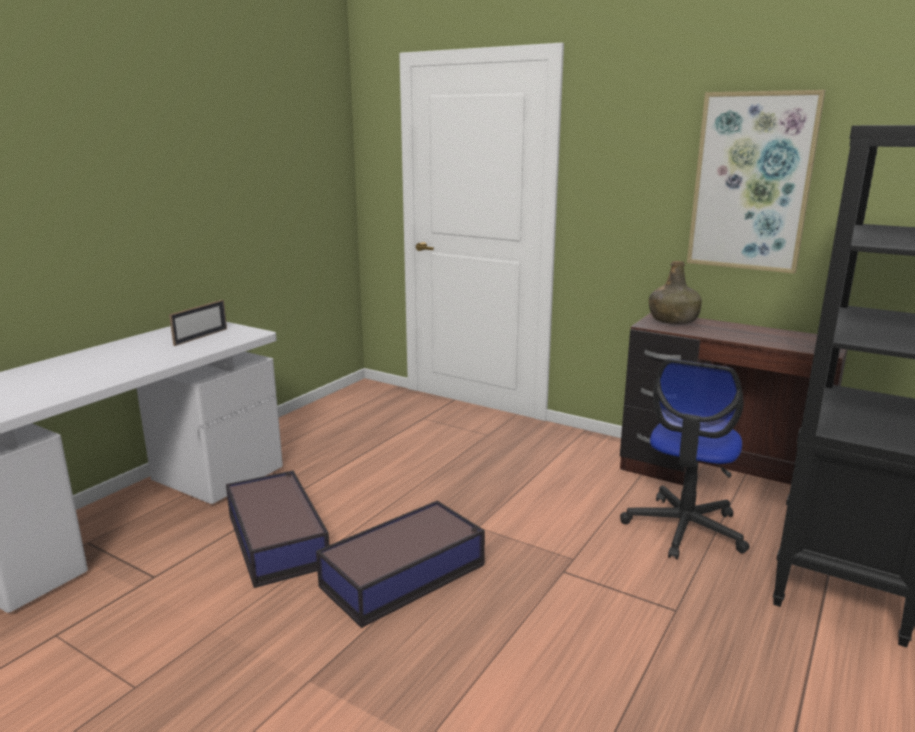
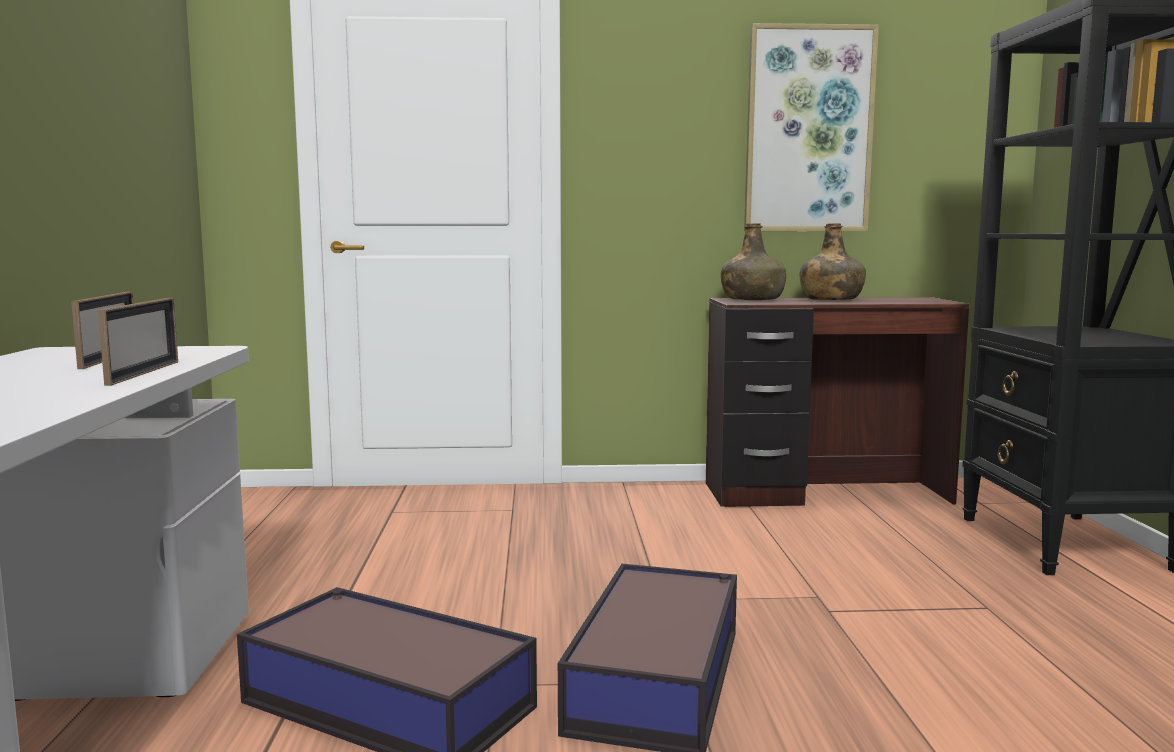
camera: 35 degrees left, 10 degrees down
(185, 355) = (144, 373): none -> picture frame
(684, 529) = (870, 539): office chair -> none
(738, 329) = (830, 299): none -> green bottle

